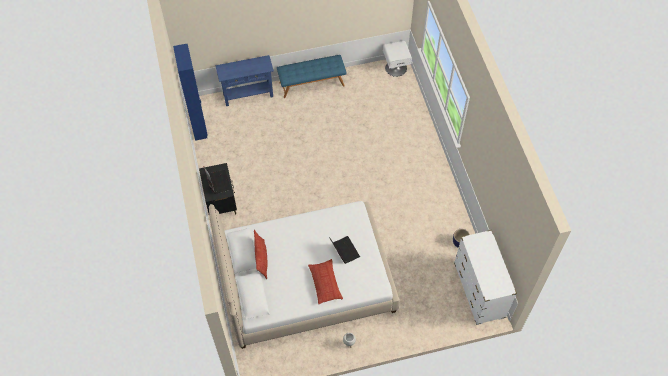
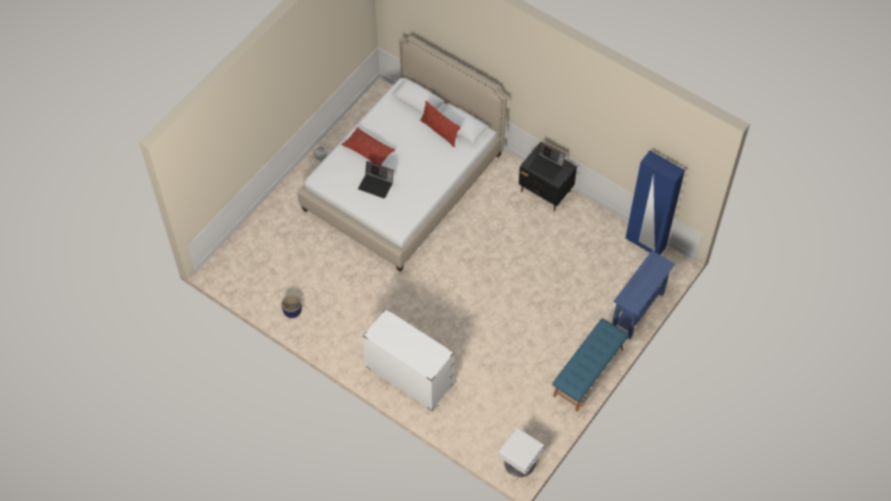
camera: 140 degrees right, 0 degrees up
(479, 291) = (241, 279): white dresser -> white dresser (409, 377)

